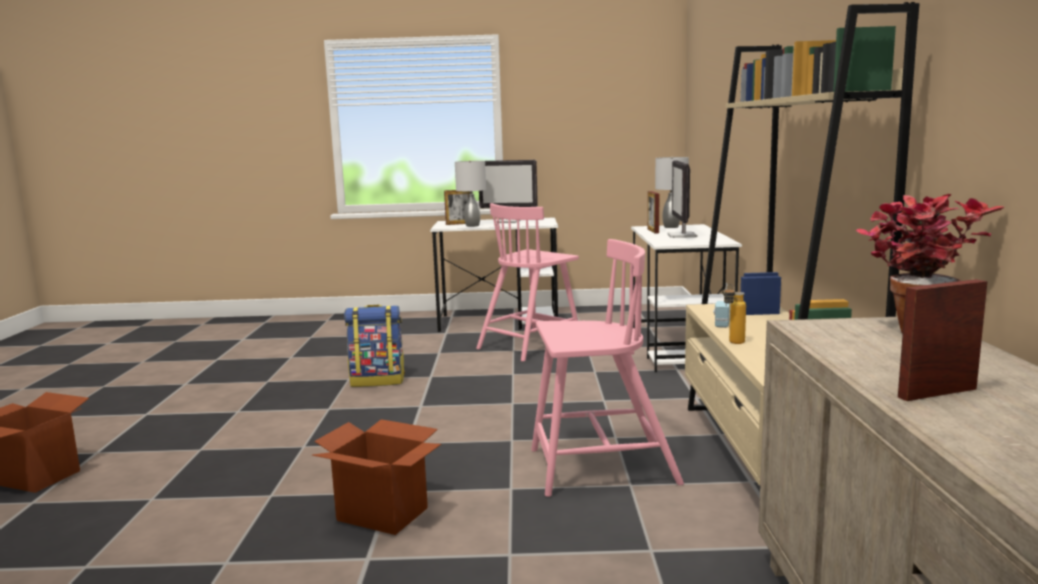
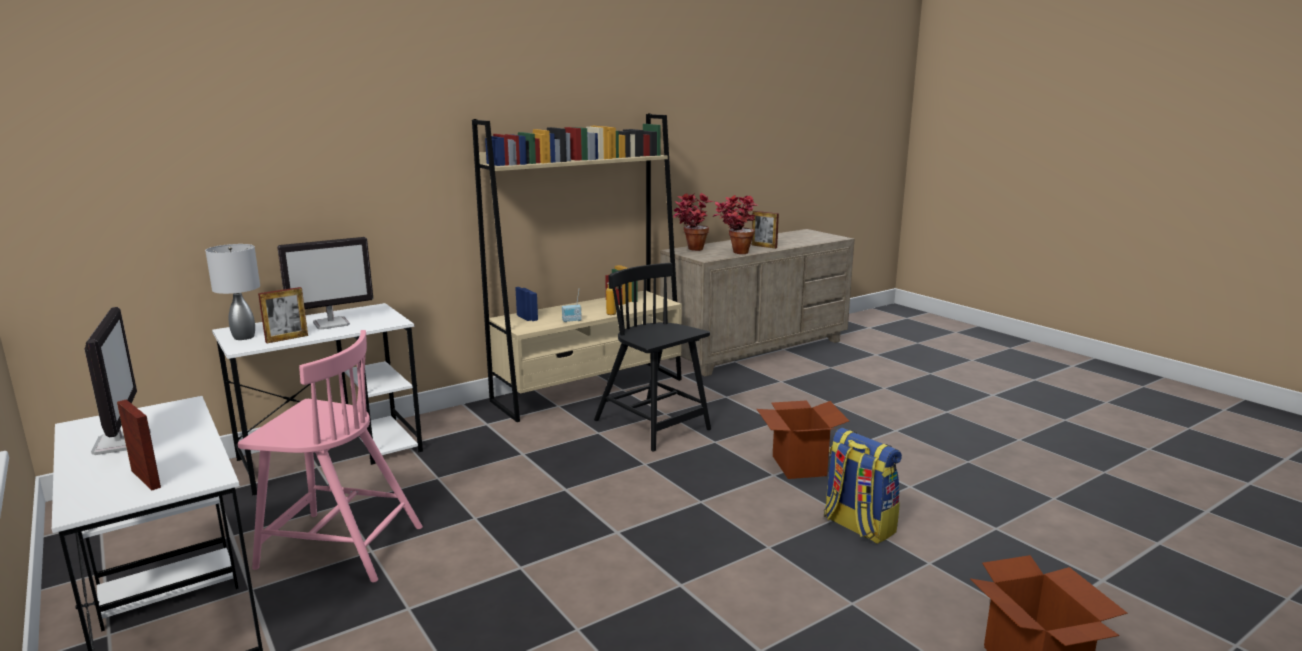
camera: 125 degrees left, 5 degrees up
(378, 381) = (566, 599): backpack -> backpack (857, 526)
(473, 225) = (187, 456): grey table lamp -> none
(599, 467) = (653, 426): pink chair -> black chair
(855, 352) = (734, 253): none -> potted plant

